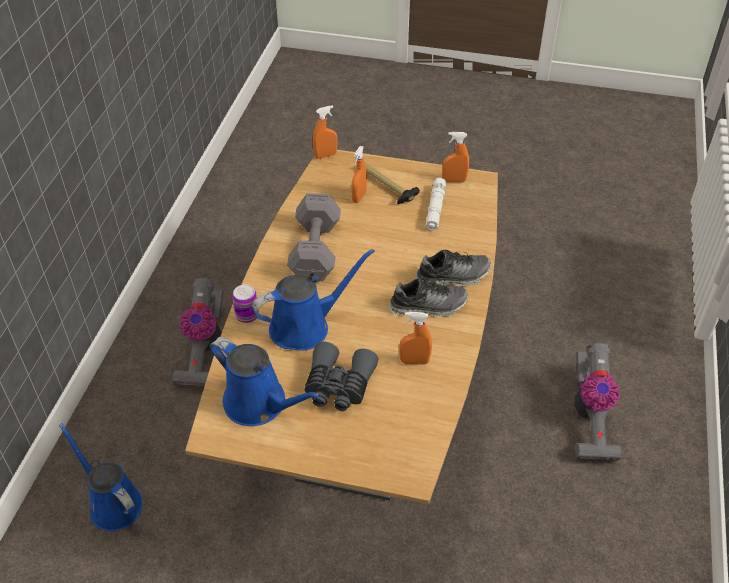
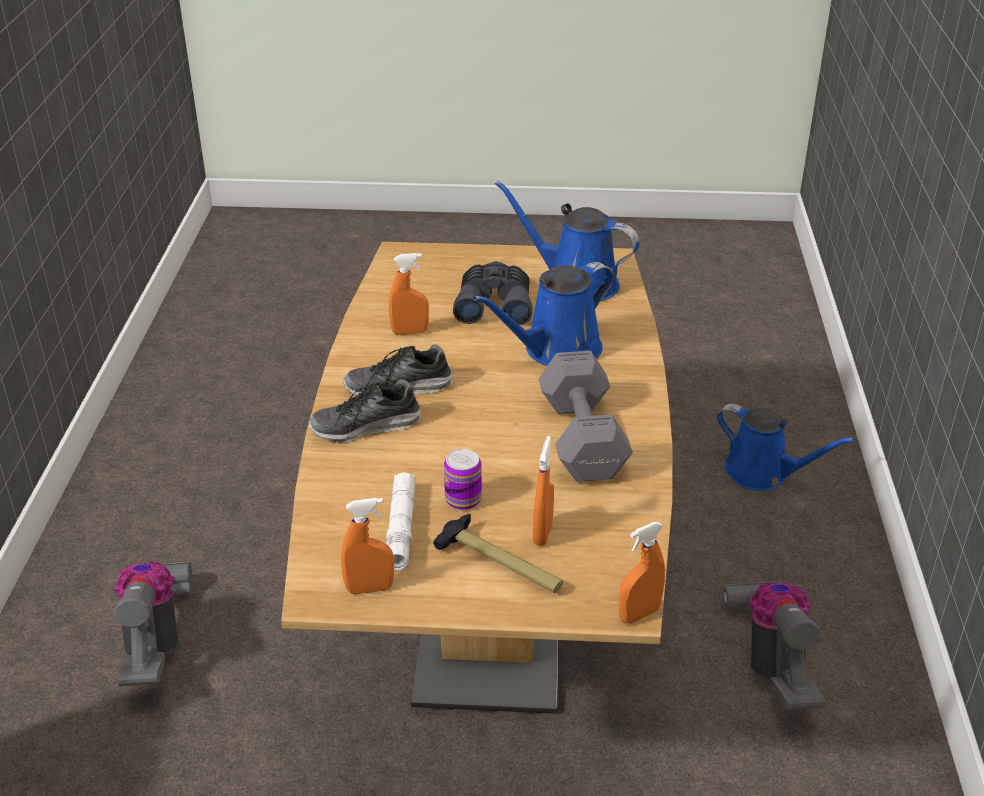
camera: 170 degrees right, 10 degrees down
(247, 315) = (637, 354): can -> can (463, 499)

